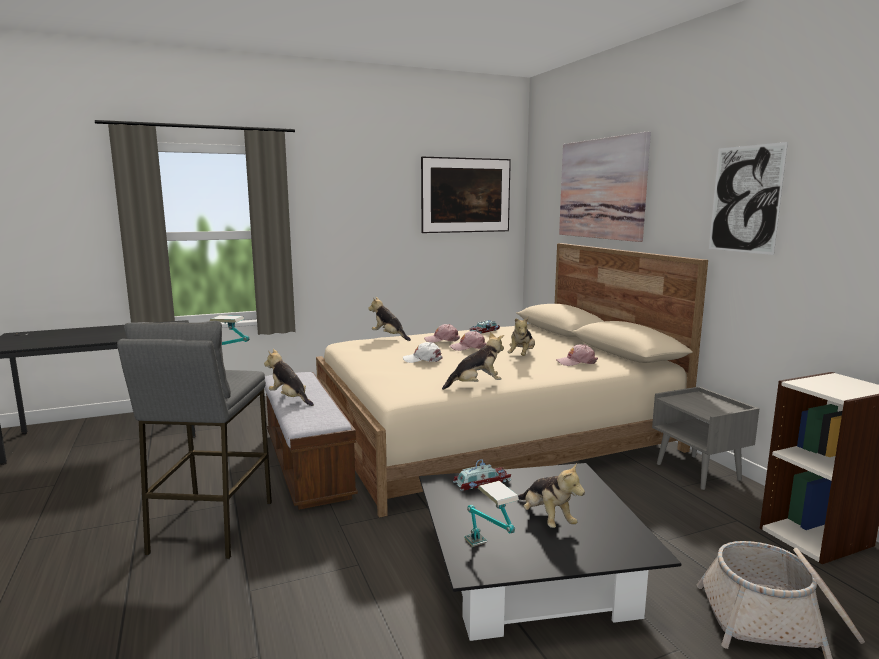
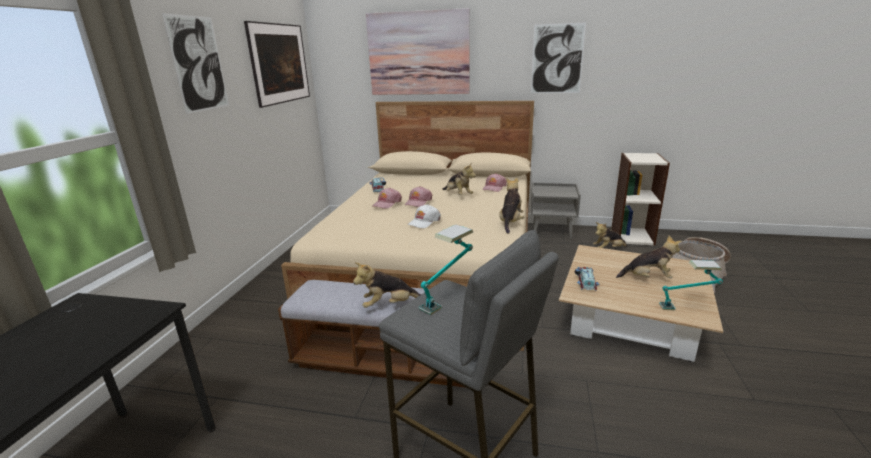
camera: 55 degrees left, 10 degrees up
(353, 190) = (198, 64): none -> picture
(389, 337) = (342, 216): plush toy -> plush toy (608, 249)
(528, 574) = (630, 318): black coffee table -> beige coffee table

